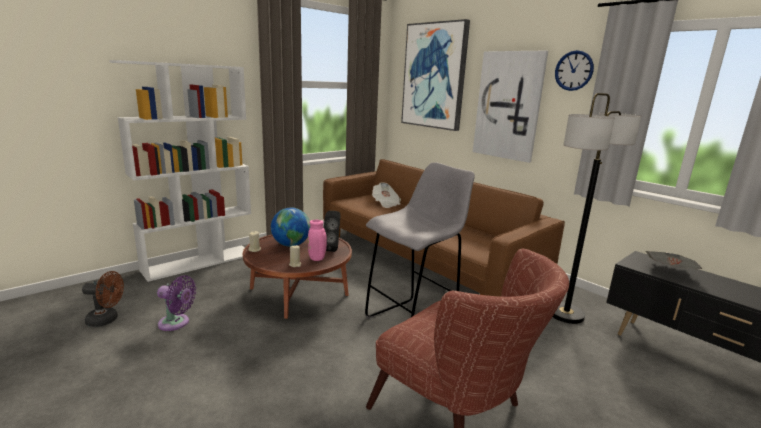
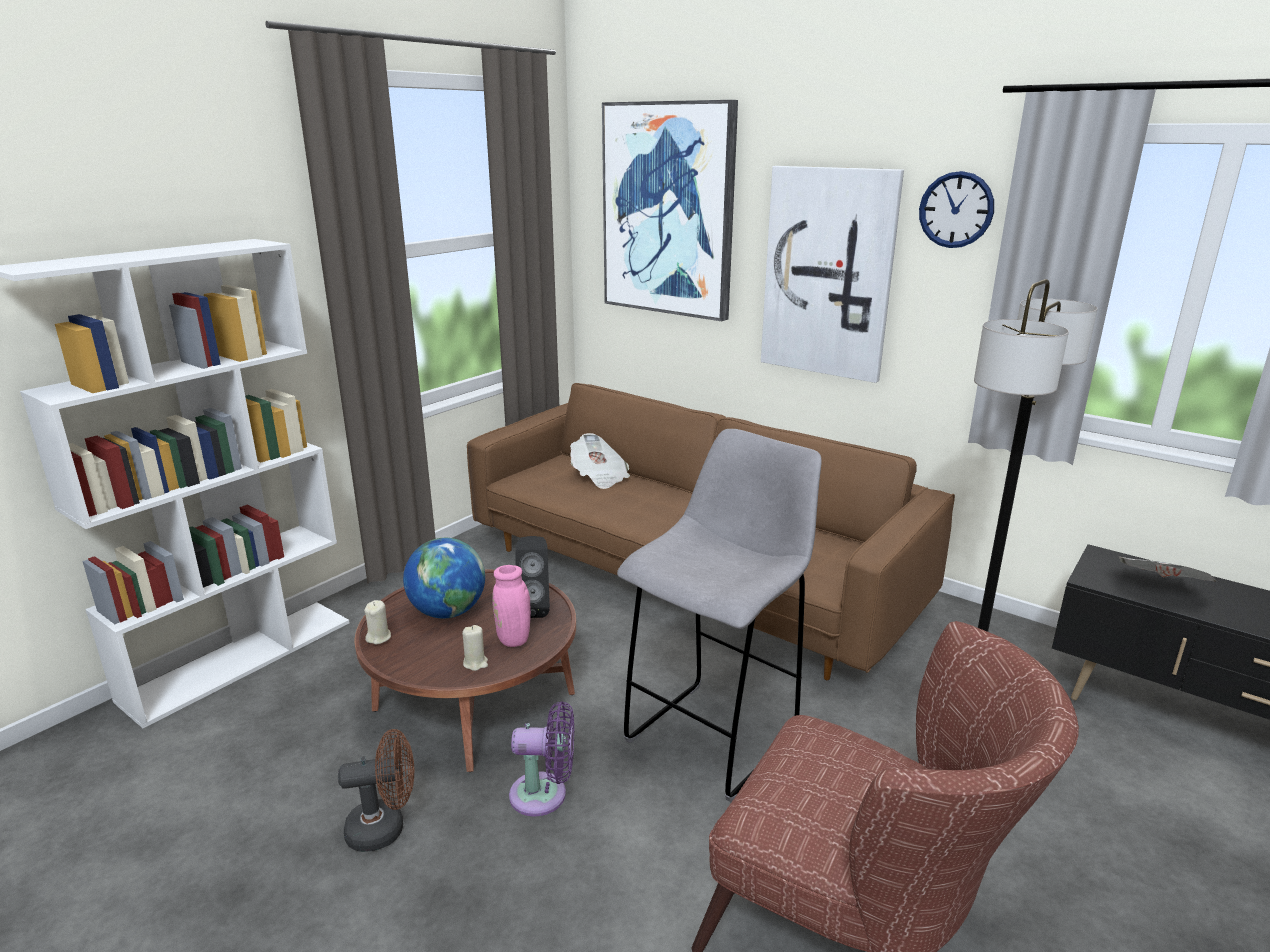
camera: 10 degrees left, 5 degrees up
(107, 320) = (87, 845): brown fan -> brown fan (385, 828)
(176, 323) = (246, 825): purple fan -> purple fan (544, 795)

